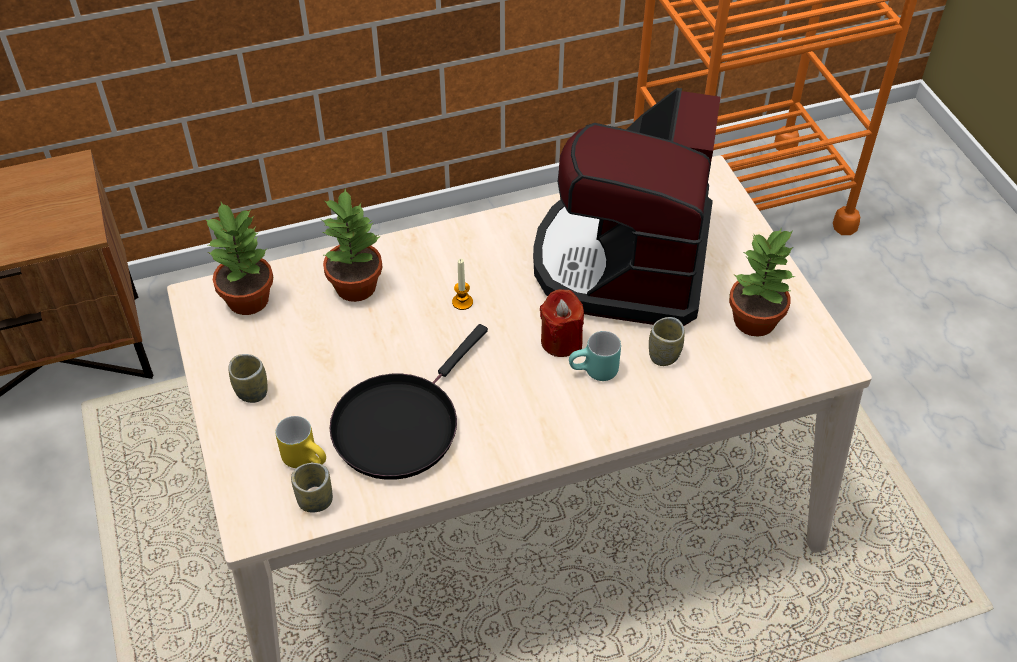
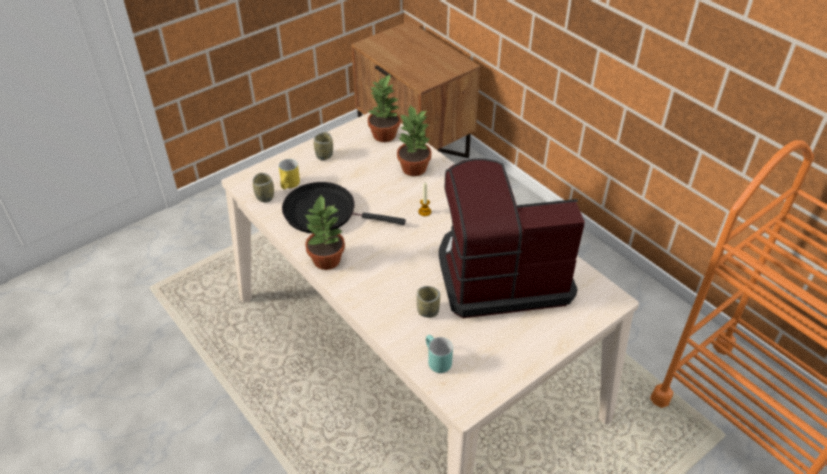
camera: 70 degrees right, 5 degrees down
(561, 341) = (416, 261): red candle -> none
(594, 373) = (397, 281): turquoise mug -> turquoise mug (435, 361)
(755, 321) = (482, 353): potted plant -> potted plant (326, 260)

